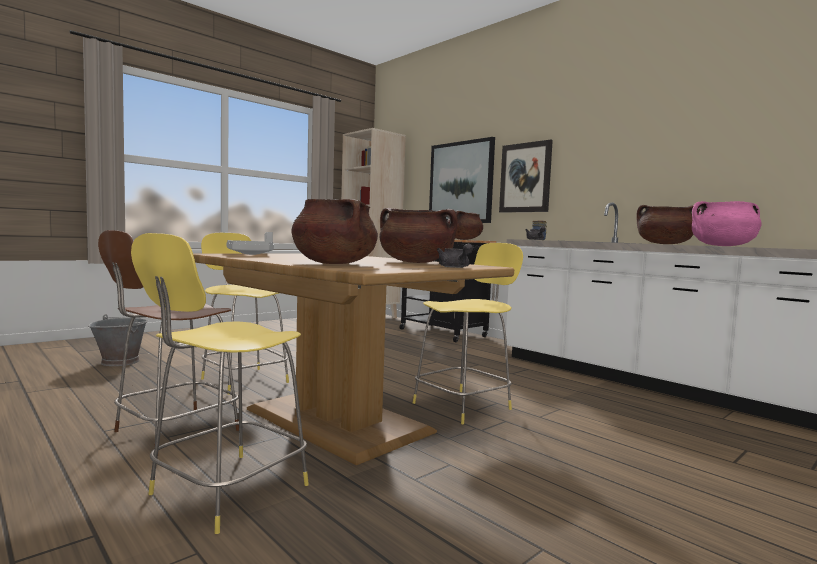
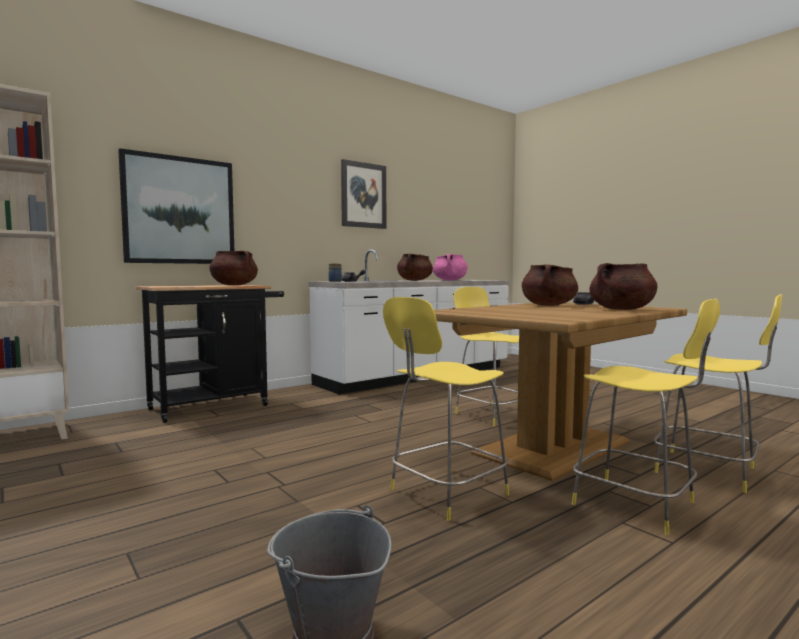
camera: 85 degrees left, 0 degrees up
(173, 432) = (638, 505): brown stool -> yellow stool
(251, 254) = (539, 316): grey tray -> none
(525, 177) = (273, 217): picture -> picture (363, 195)

